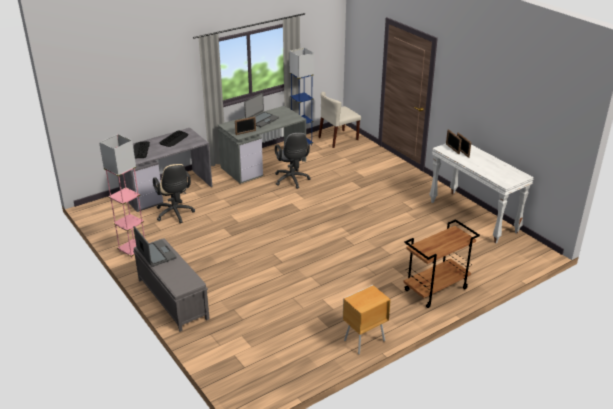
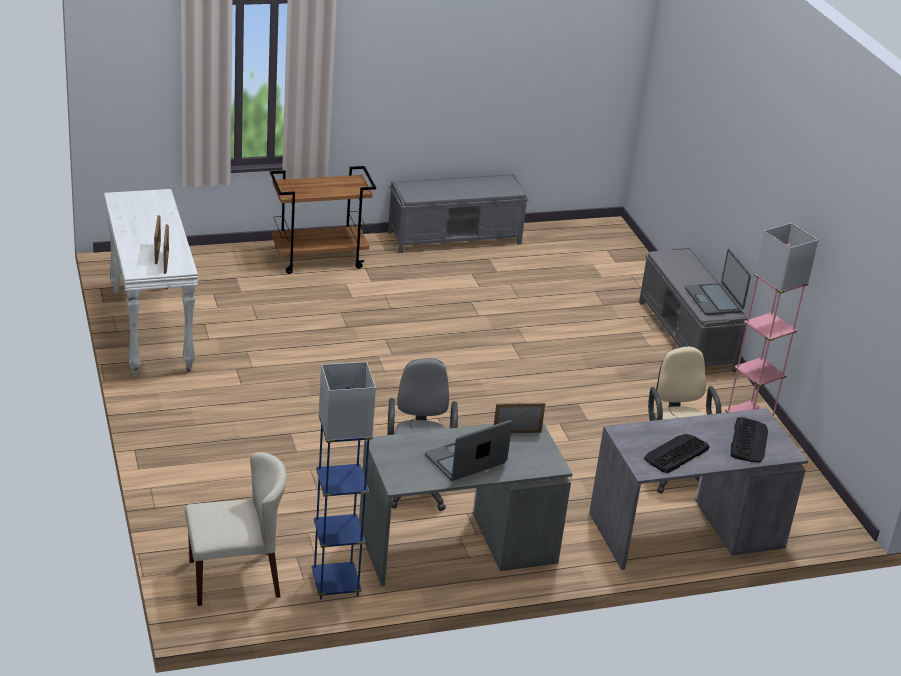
camera: 165 degrees left, 0 degrees up
(363, 341) = (455, 238): brown nightstand -> grey bench

